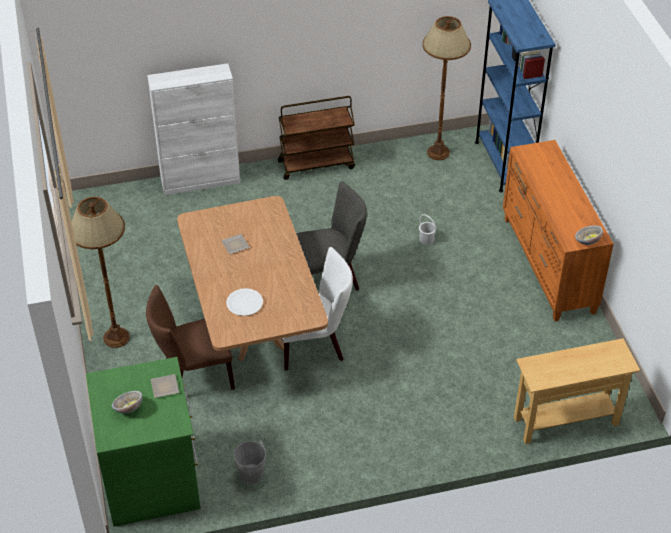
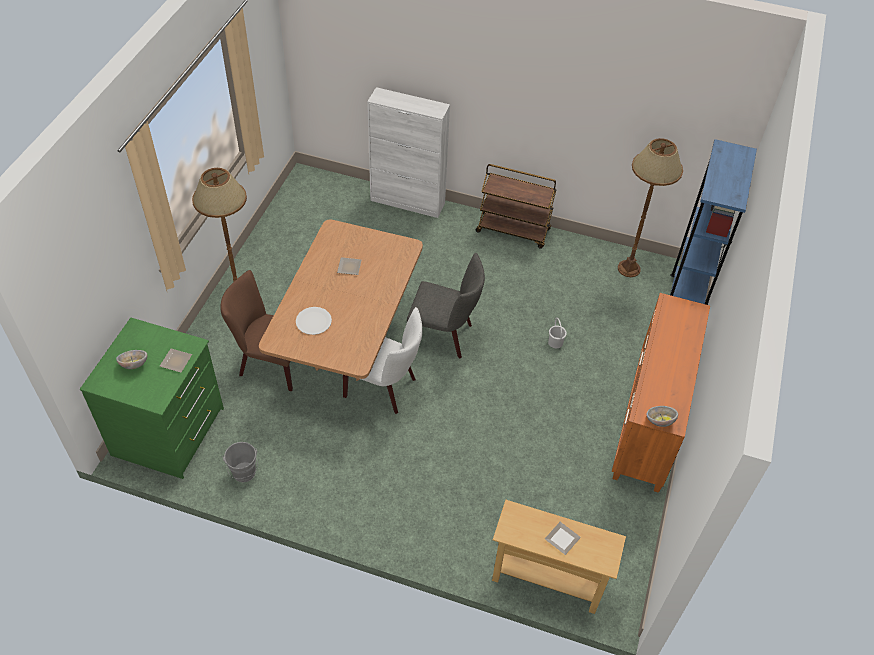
camera: 30 degrees right, 5 degrees up
(580, 363) = (562, 538): none -> plate

